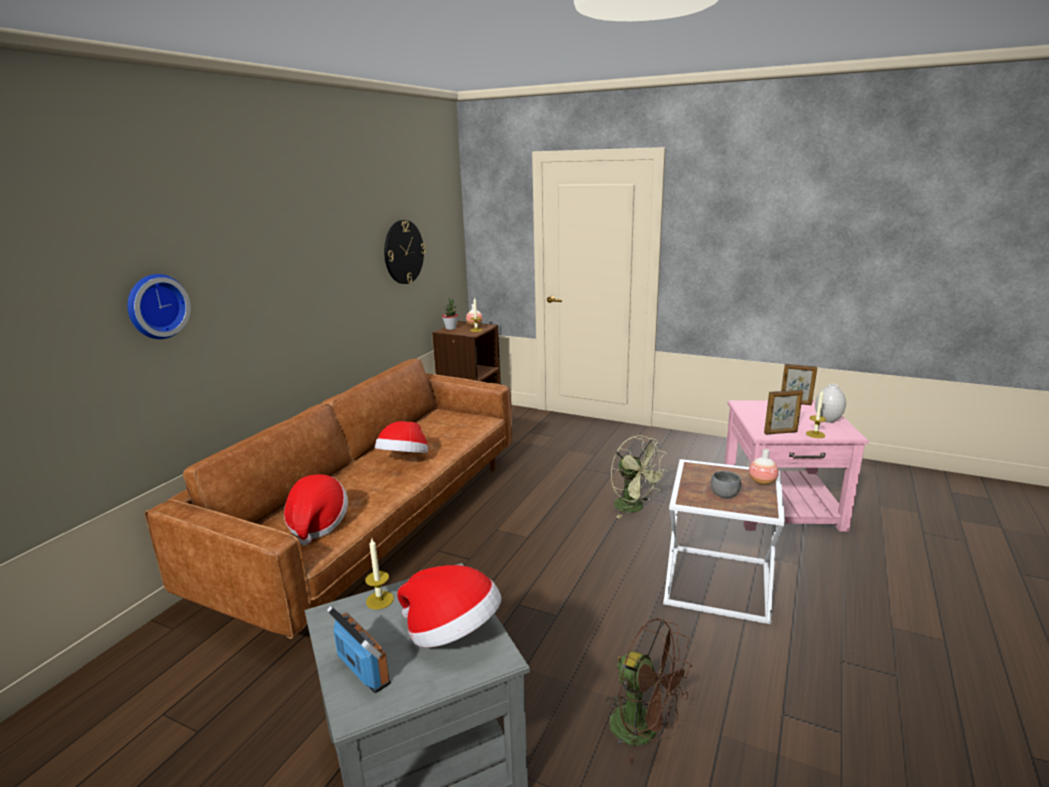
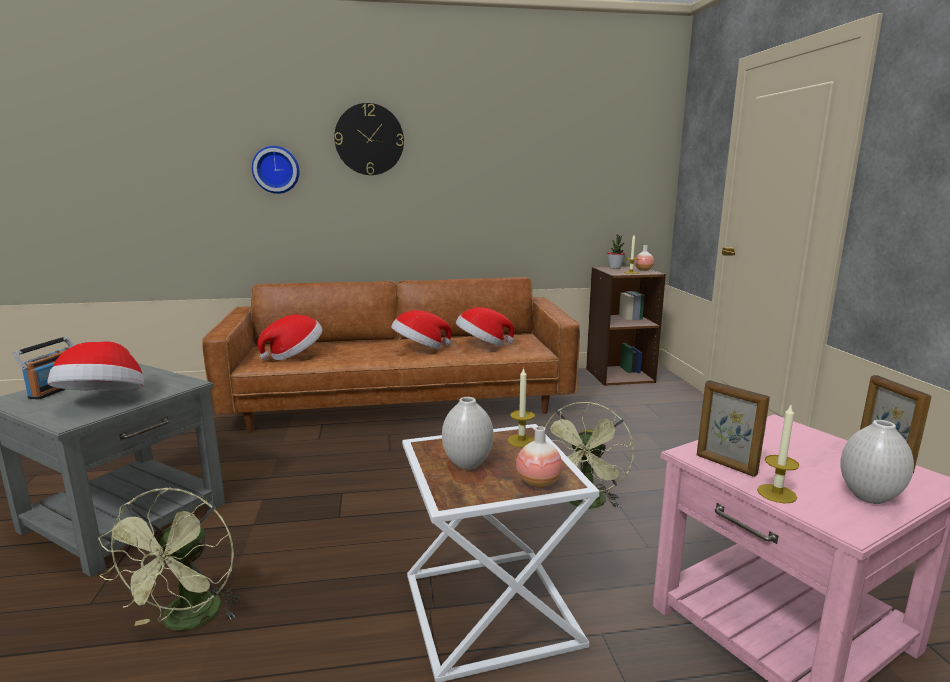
camera: 55 degrees right, 5 degrees down
(380, 600) = (146, 373): candle -> candle (521, 441)
(403, 252) = (561, 174): wall clock -> wall clock (369, 139)
(436, 434) = (482, 345): none -> hat
(644, 730) = (188, 621): brown fan -> green fan
(724, 494) = (467, 464): grey bowl -> white vase

